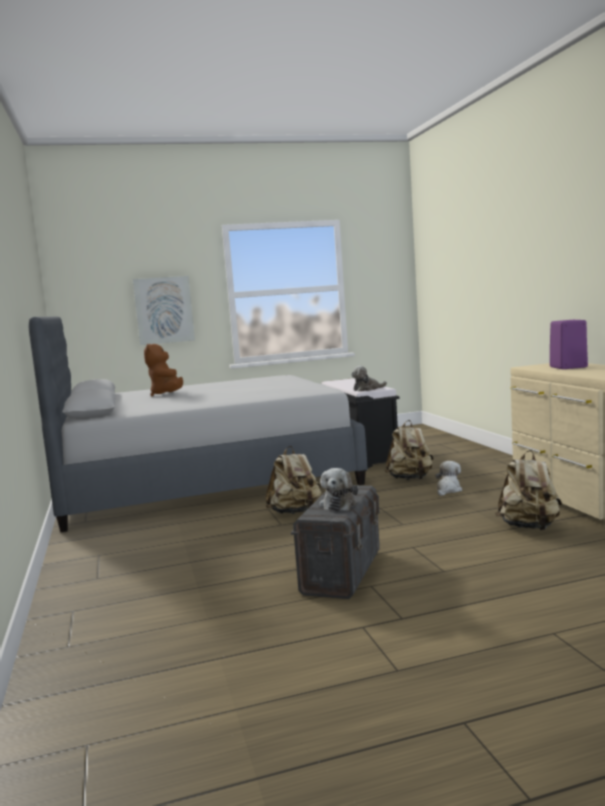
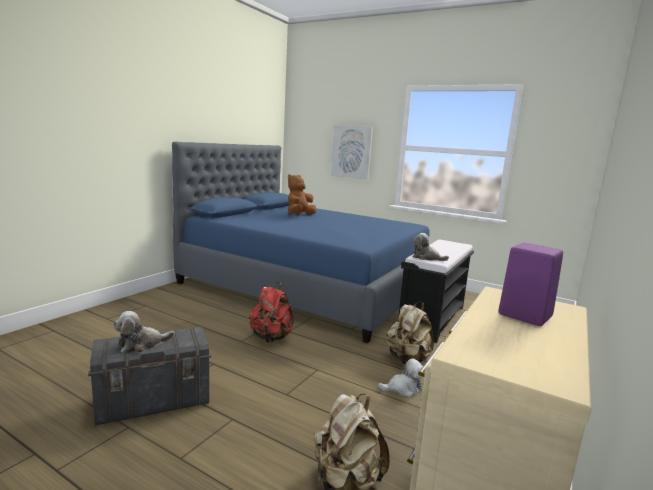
camera: 45 degrees right, 5 degrees up
(205, 479) = (307, 285): grey bed -> blue bed
(295, 513) = (271, 338): beige backpack -> red backpack

